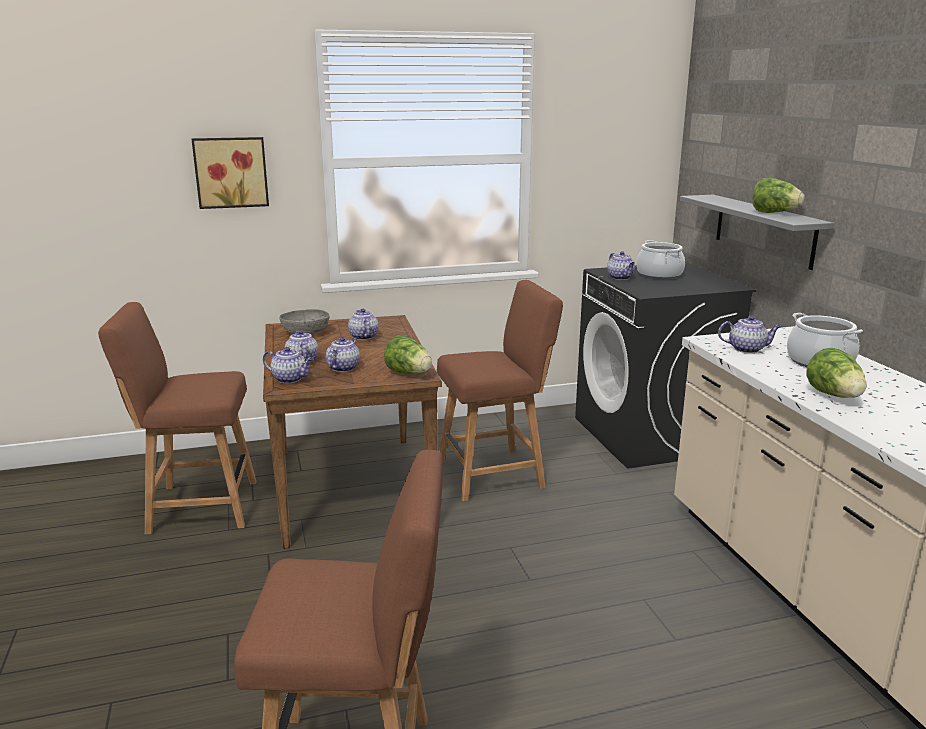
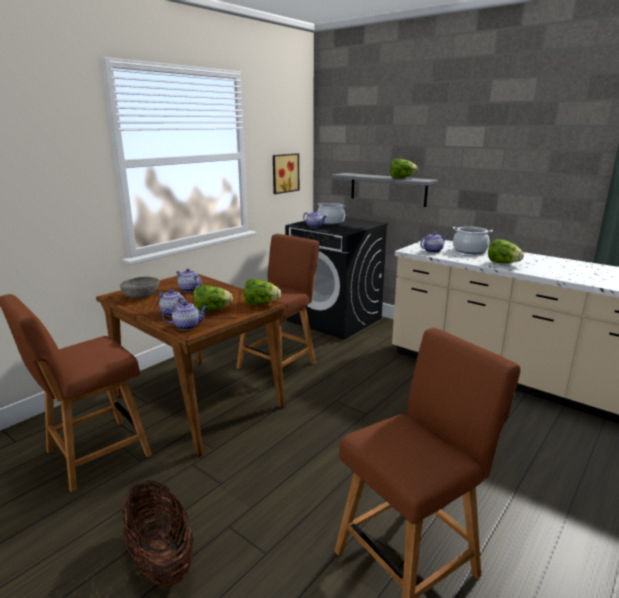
camera: 35 degrees left, 0 degrees up
(142, 632) = (161, 558): none -> basket
(231, 172) = (46, 174): picture -> picture (284, 173)
(343, 368) = (212, 310): teapot -> lettuce

